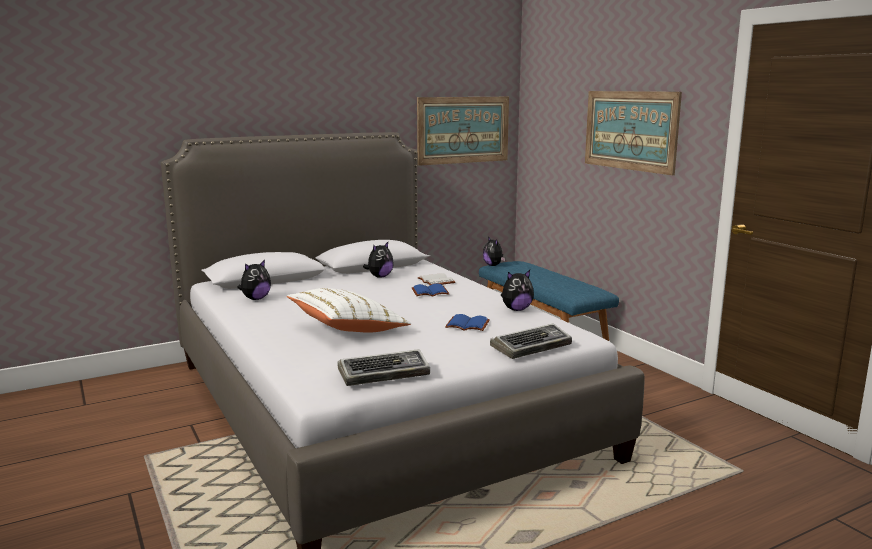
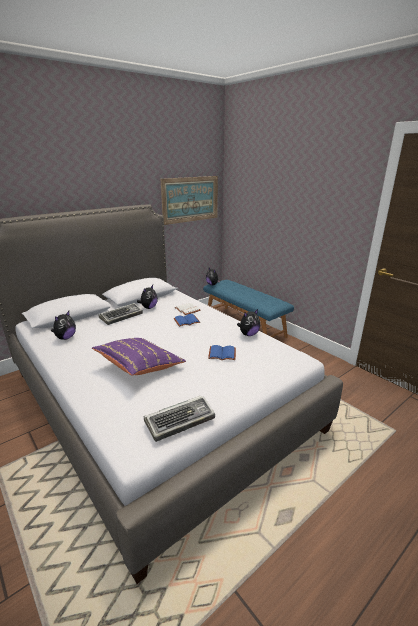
camera: 10 degrees left, 10 degrees up
(348, 329) = (140, 367): white pillow -> purple pillow
(531, 346) = (273, 374): keyboard -> keyboard (121, 316)
(630, 130) = (304, 202): picture -> none

